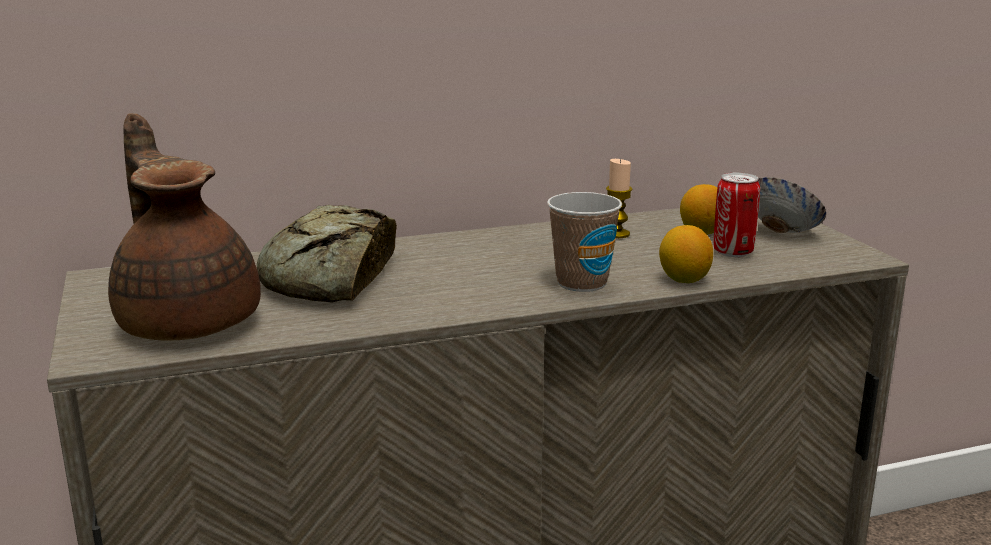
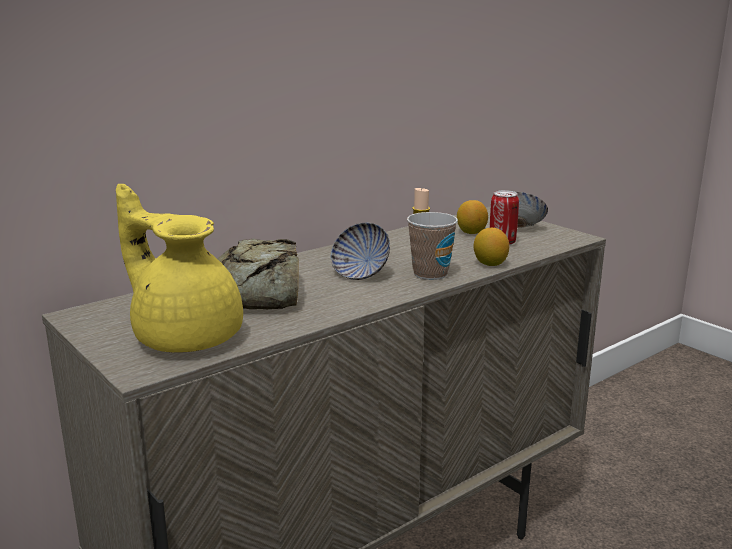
camera: 20 degrees left, 0 degrees up
(188, 320) = (185, 336): brown teapot -> yellow teapot
(486, 271) = (360, 274): none -> bowl

